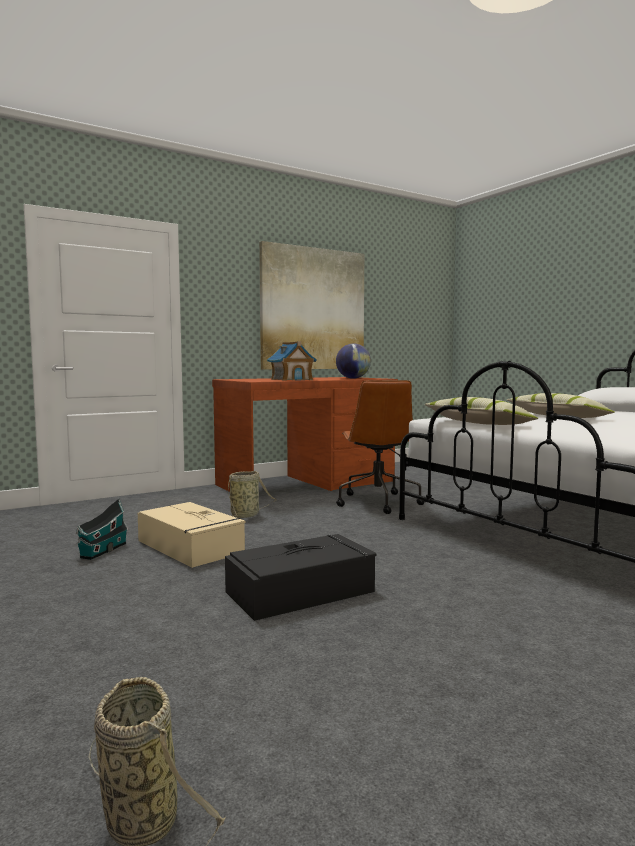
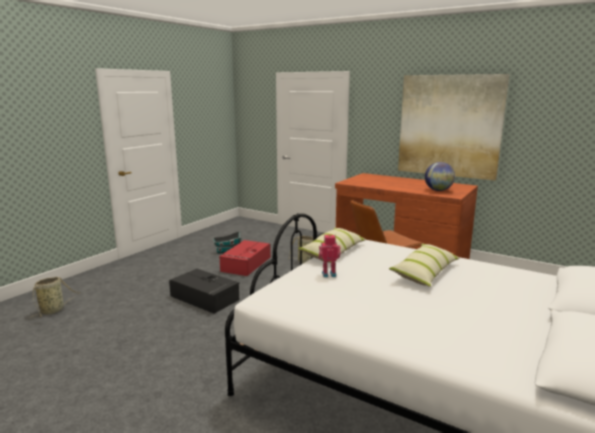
camera: 65 degrees right, 10 degrees up
(191, 547) = (245, 264): beige storage box -> red storage box
(291, 379) = (381, 184): toy house -> none
(556, 428) = (328, 274): none -> toy robot

